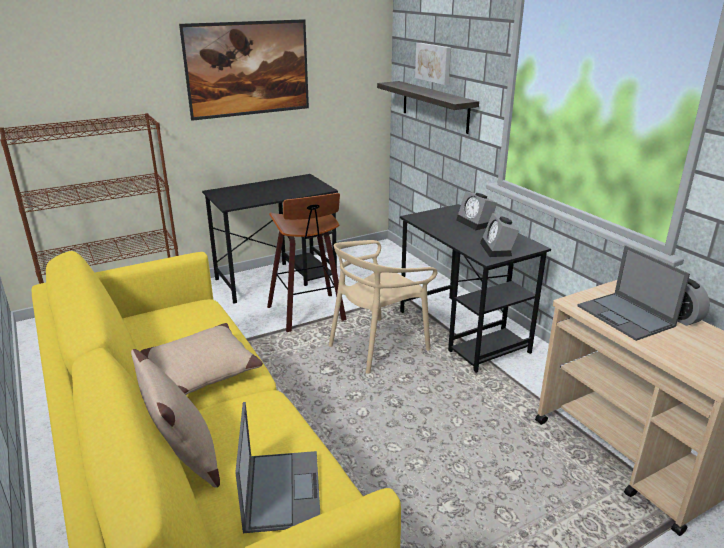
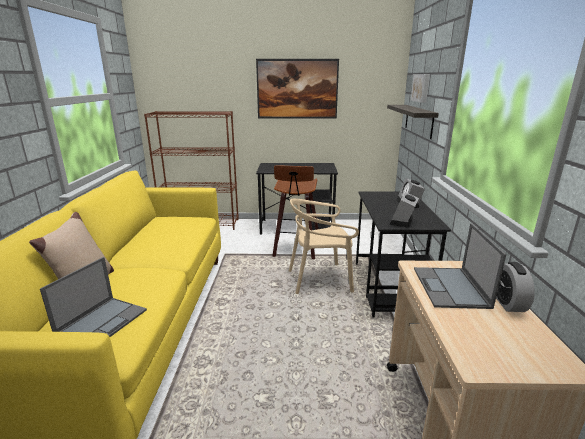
camera: 30 degrees right, 5 degrees down
(203, 370) = (156, 249): beige pillow -> none

